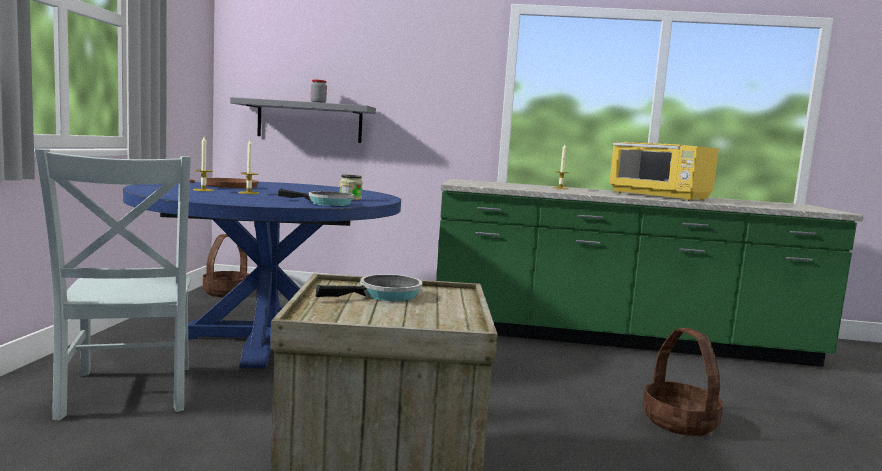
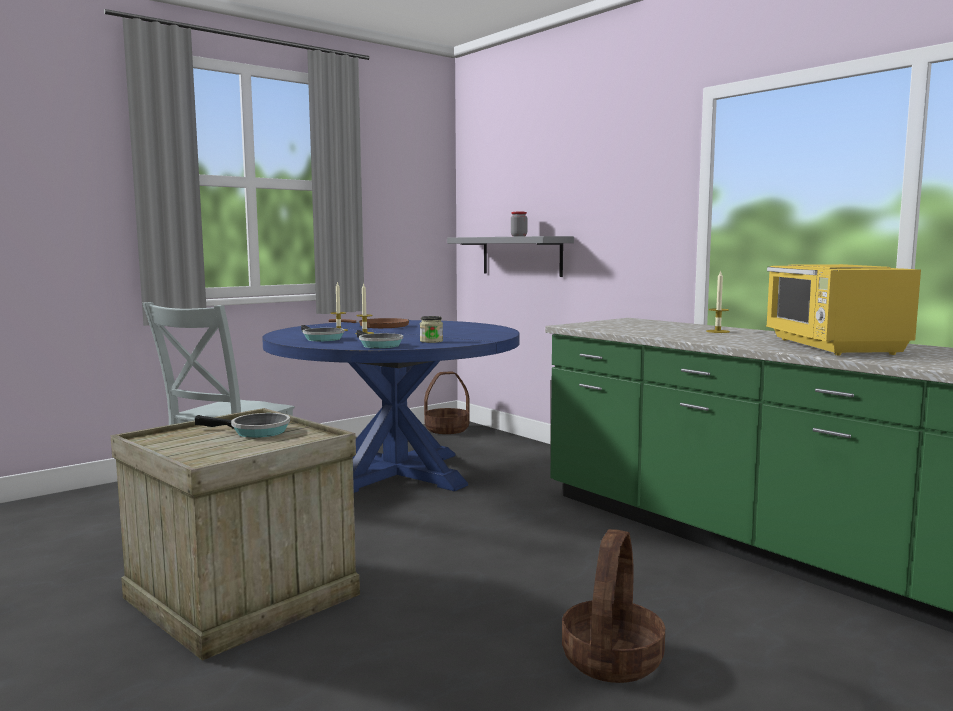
camera: 45 degrees right, 0 degrees up
(234, 198) = (321, 338): none -> frying pan

